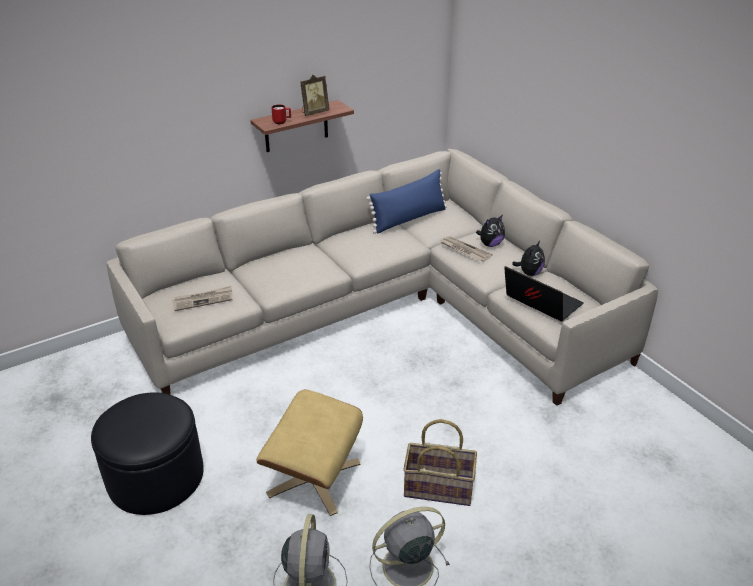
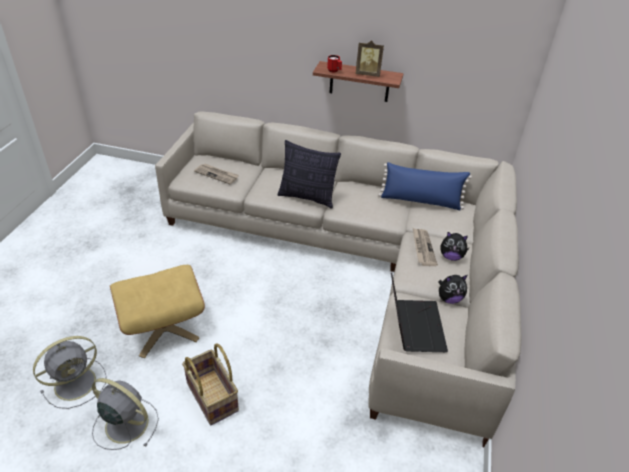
camera: 45 degrees right, 5 degrees up
(155, 477) = (106, 263): black ottoman -> none
(319, 269) = (307, 197): none -> pillow

